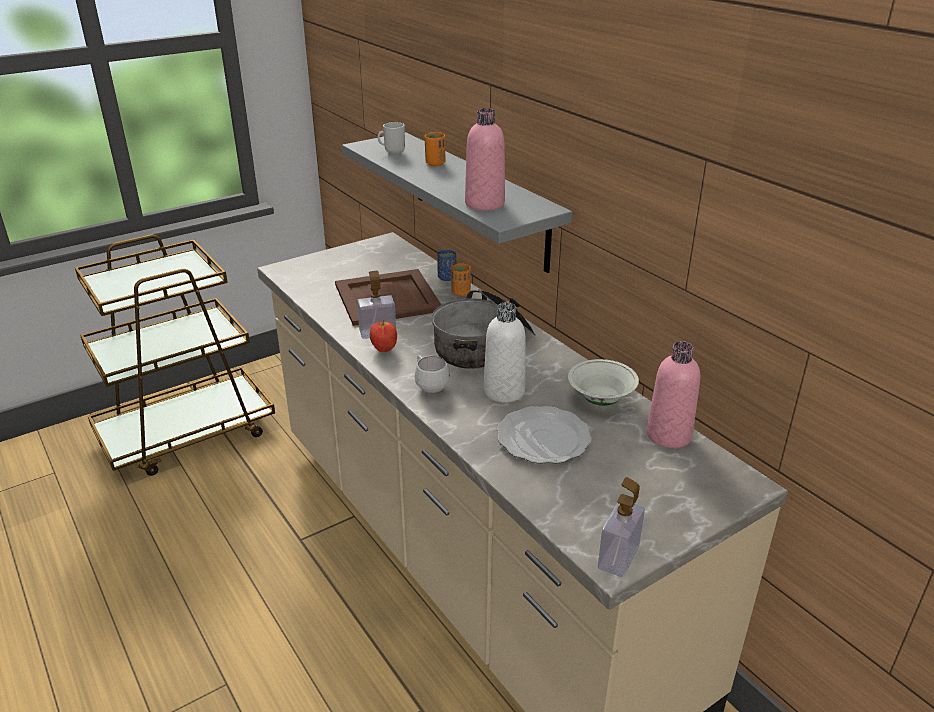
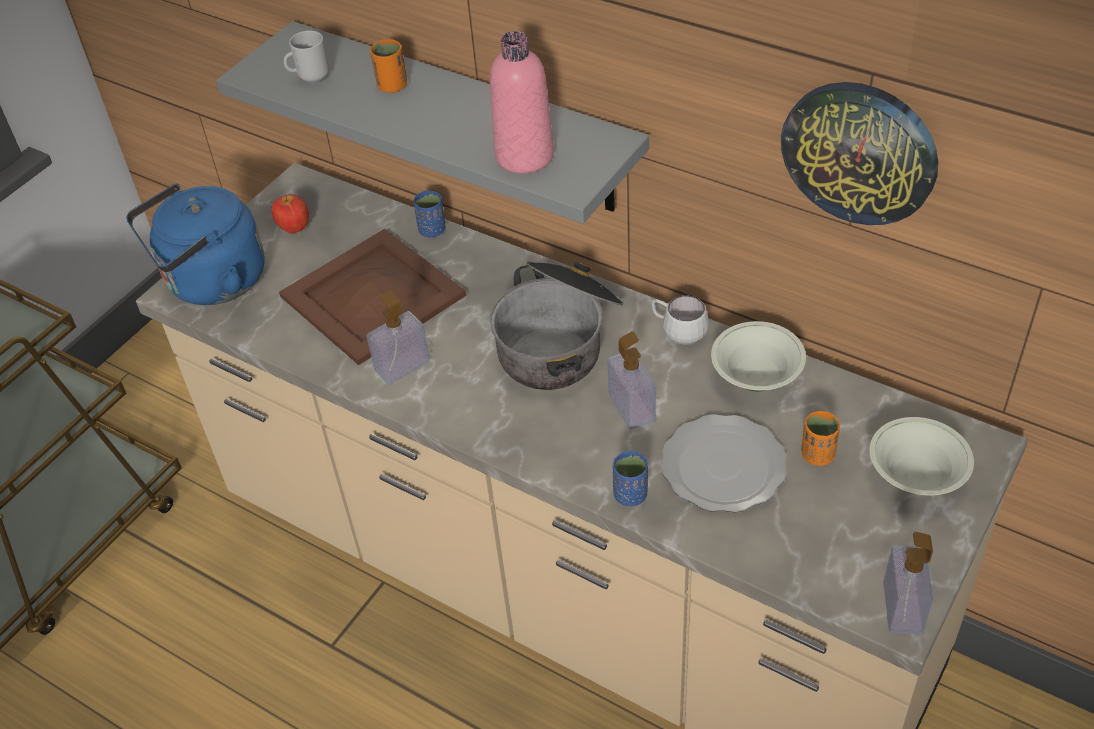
camera: 20 degrees left, 15 degrees up
(303, 270) = (211, 283): none -> blue kettle
(383, 349) = (430, 393): apple -> apple (294, 229)
(429, 384) = (530, 432): white mug -> white mug (678, 332)
(461, 292) = (469, 252): orange cup -> orange cup (817, 455)
(469, 434) = (630, 495): none -> blue cup
(504, 391) = (631, 408): white bottle -> soap dispenser
(668, 435) = (863, 406): pink bottle -> none
(680, 486) = (915, 479): none -> white bowl
(692, 224) = (859, 152): none -> wall clock

